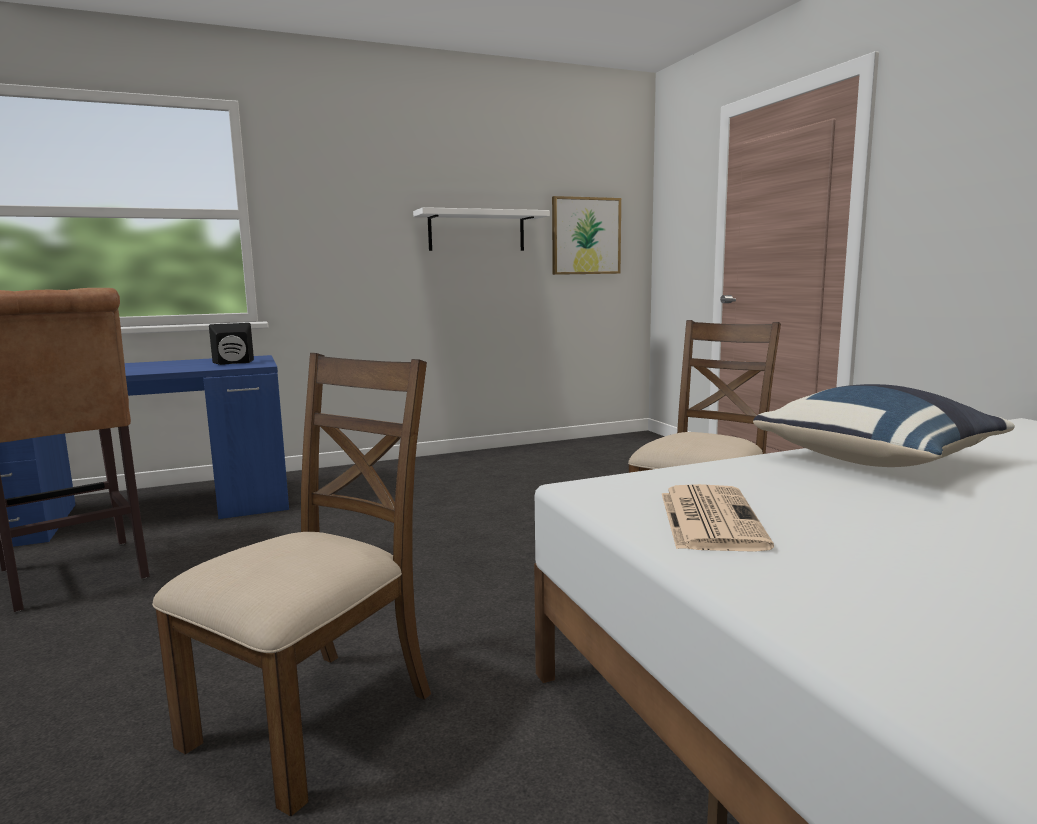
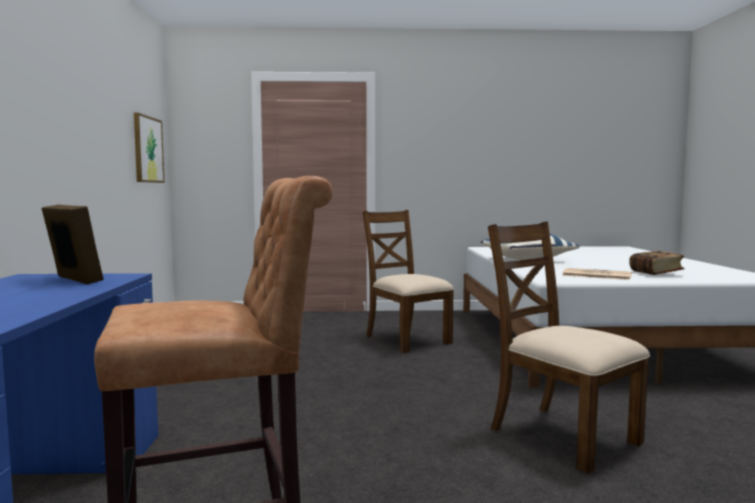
camera: 70 degrees left, 5 degrees down
(233, 363) = (74, 280): black speaker -> picture frame
(476, 231) = (102, 137): white shelf -> none
(881, 582) = (656, 273): none -> book

